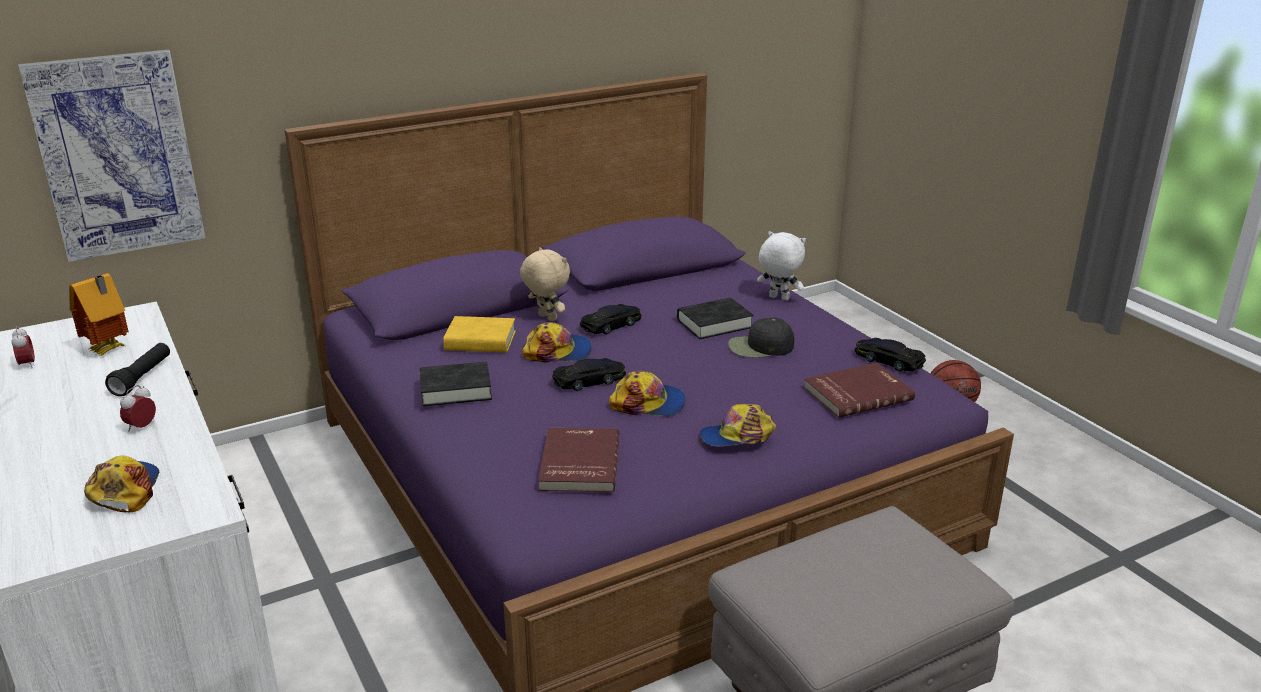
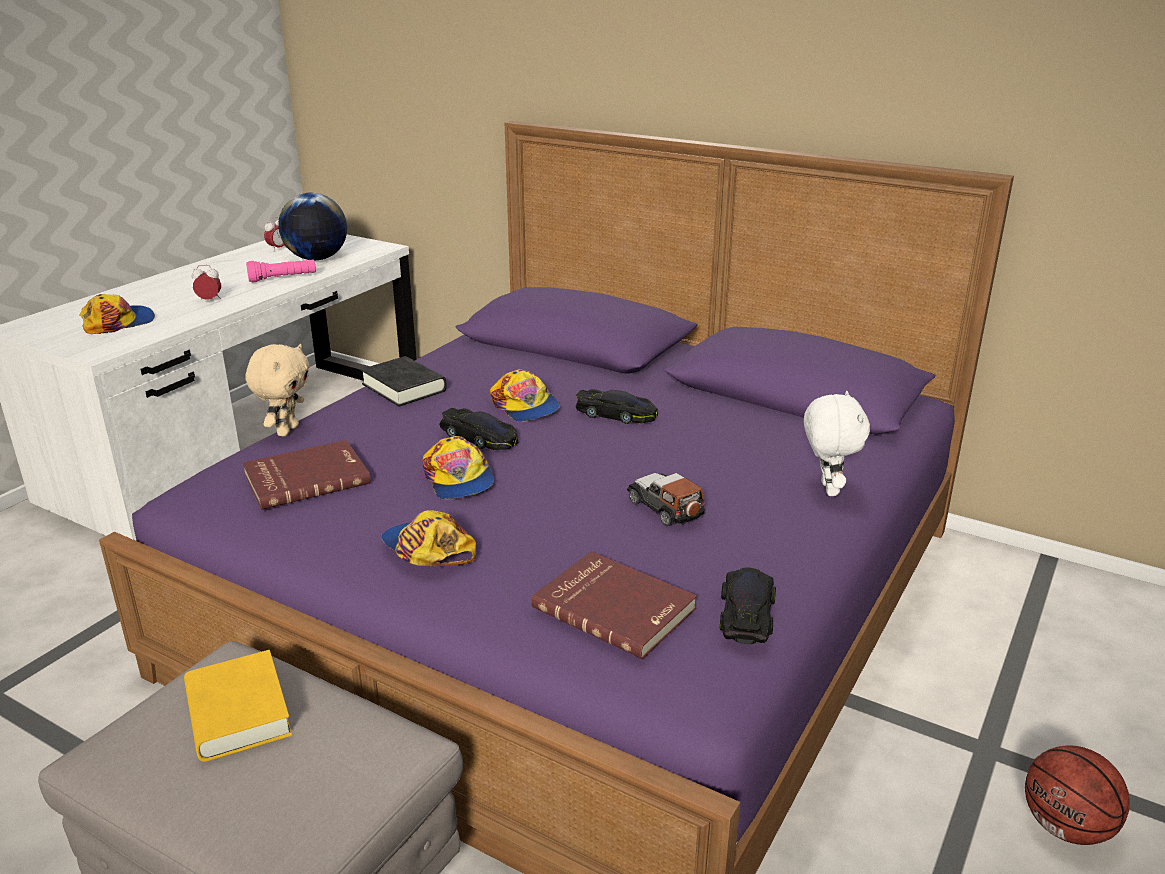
camera: 60 degrees right, 0 degrees up
(109, 350) = (317, 259): toy house -> globe
(117, 155) = (400, 112): picture -> none
(142, 378) = (283, 279): black flashlight -> pink flashlight
(480, 341) = (507, 369): yellow book -> yellow book (238, 713)
(546, 318) = (592, 381): beige plush toy -> beige plush toy (286, 430)
(714, 324) = (691, 466): black book -> none
(760, 347) = (666, 508): black cap -> toy car

